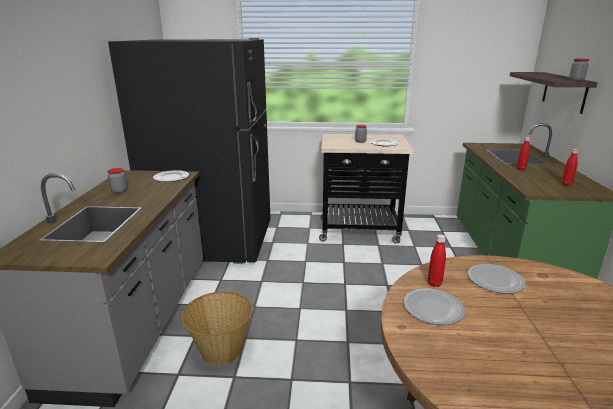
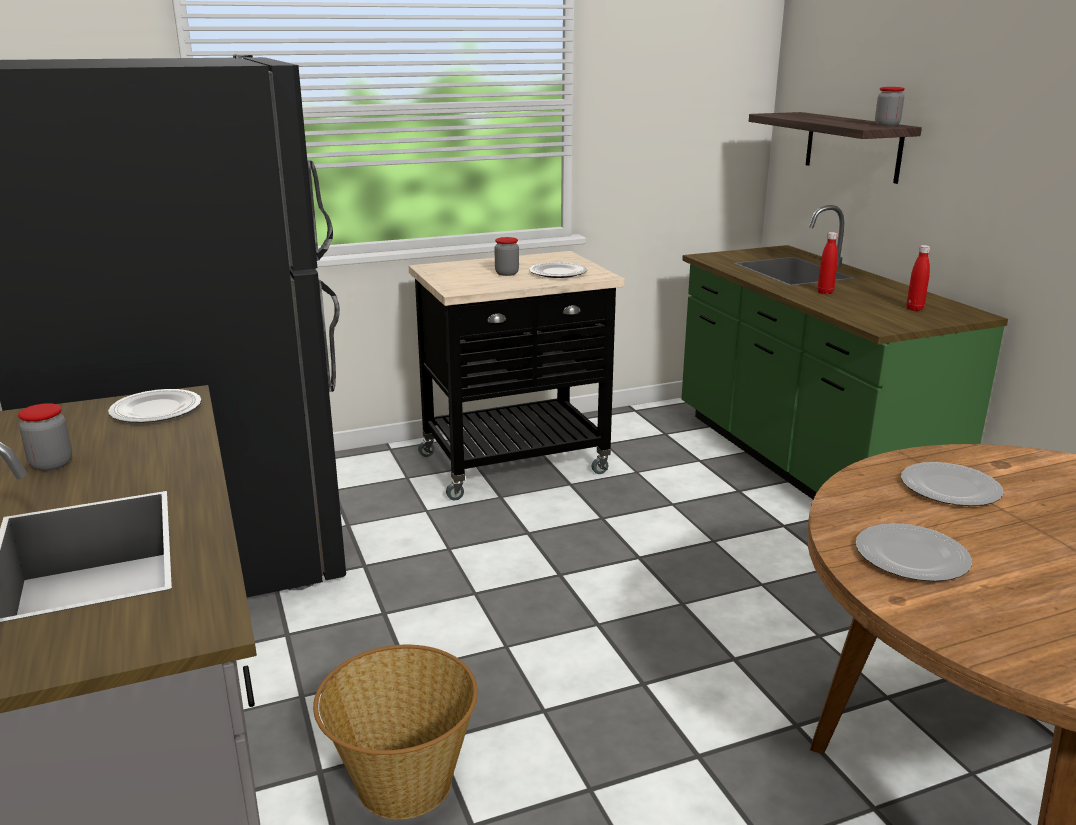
camera: 25 degrees left, 0 degrees up
(434, 283) = (872, 515): red bottle -> none

